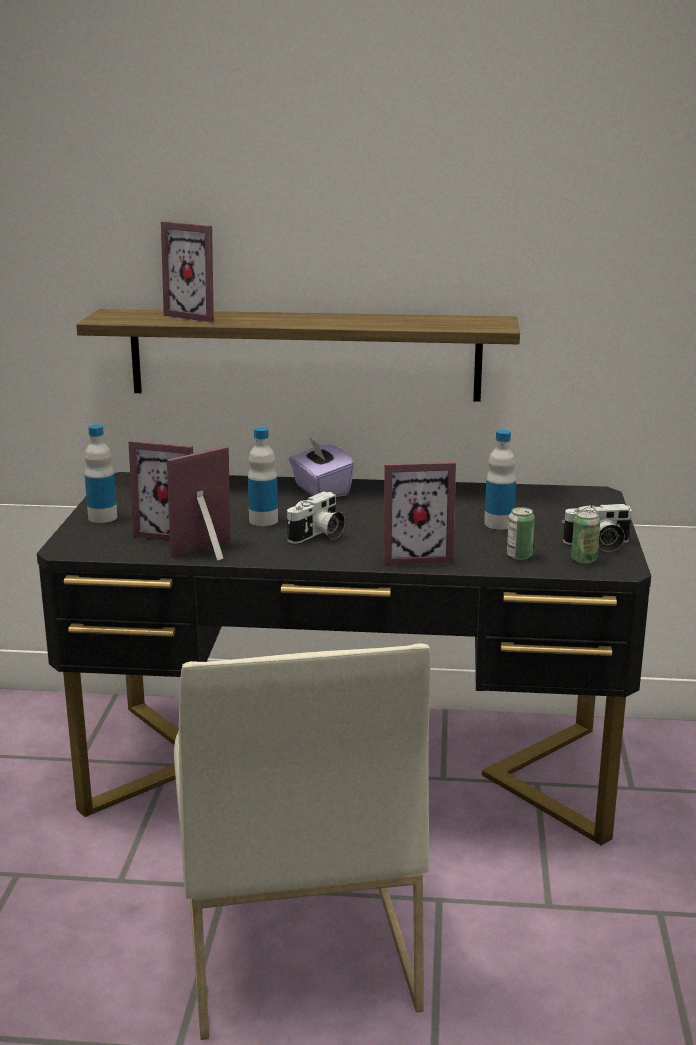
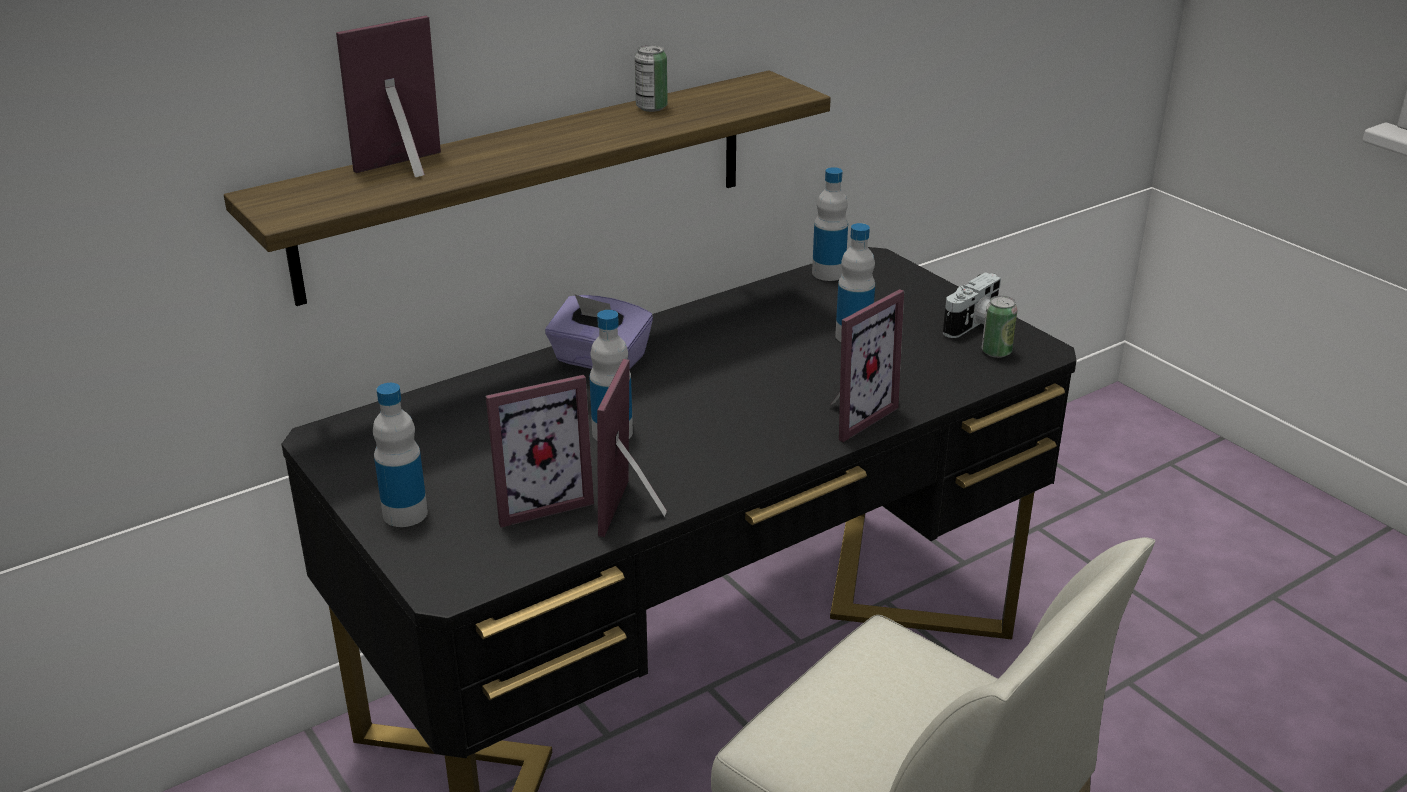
camera: 40 degrees left, 10 degrees up
(198, 316) = (408, 169): picture frame -> picture frame turned 150 degrees clockwise
(318, 536) = (709, 429): camera -> none
(519, 556) = (938, 371): can -> can (651, 107)
(549, 492) = (828, 273): none -> bottle

